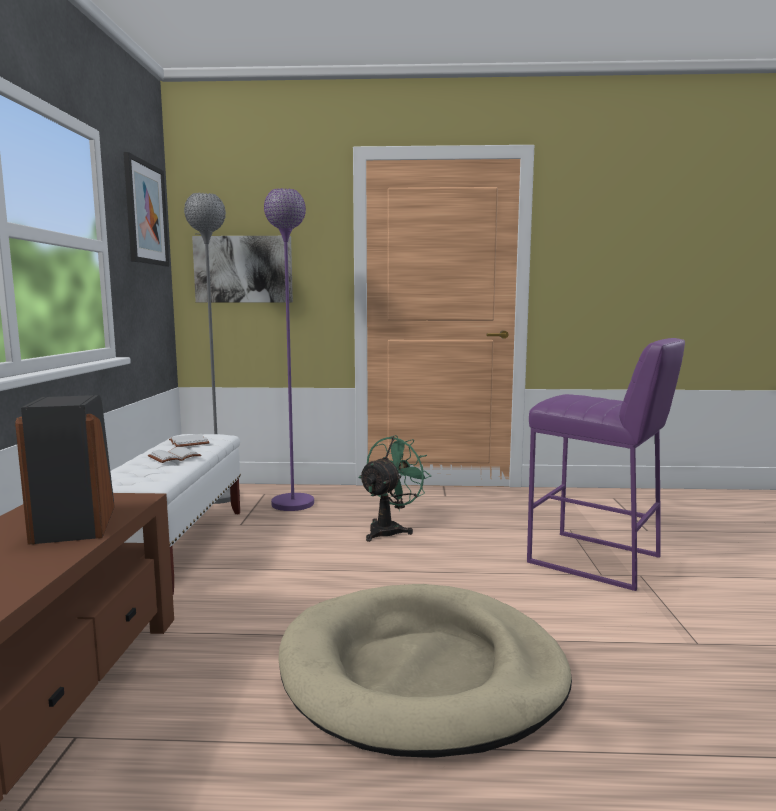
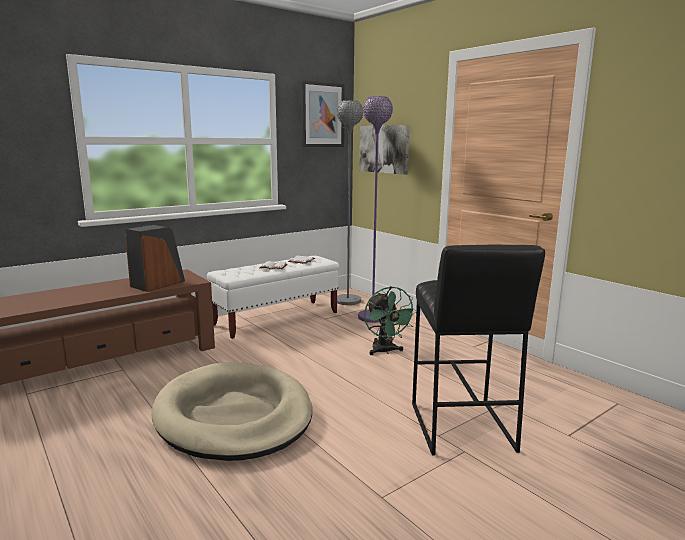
camera: 50 degrees right, 5 degrees up
(390, 529) = (385, 351): green fan -> green fan turned 75 degrees clockwise
(596, 560) = (461, 427): purple stool -> black stool

